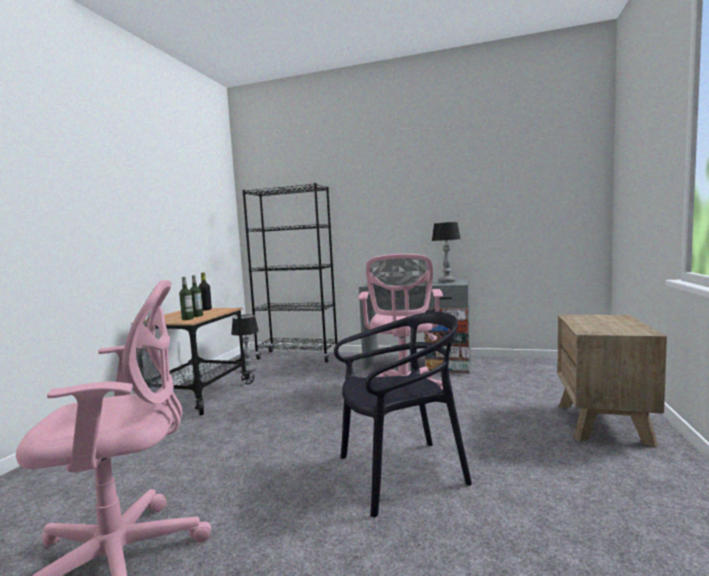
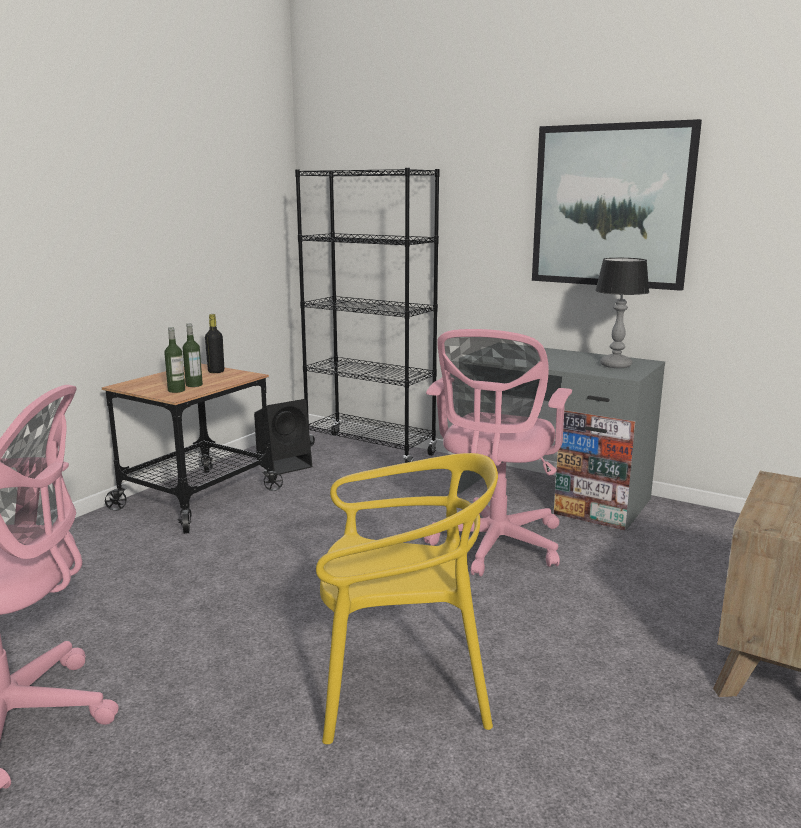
camera: 15 degrees right, 10 degrees up
(248, 370) = (285, 464): table lamp -> black speaker
(401, 473) = (402, 687): black chair -> yellow chair
(428, 199) = (611, 206): none -> picture

